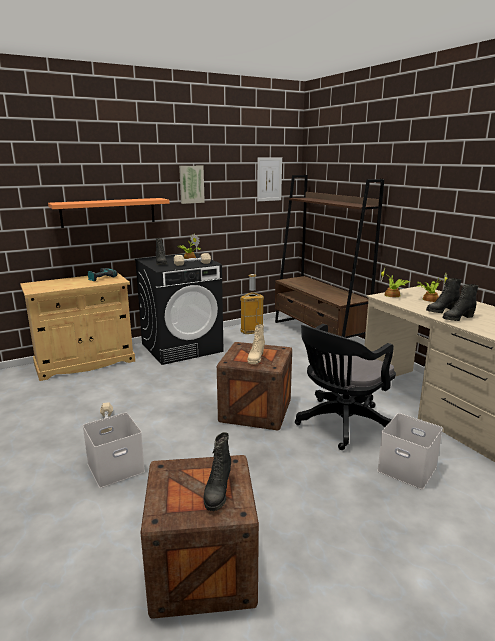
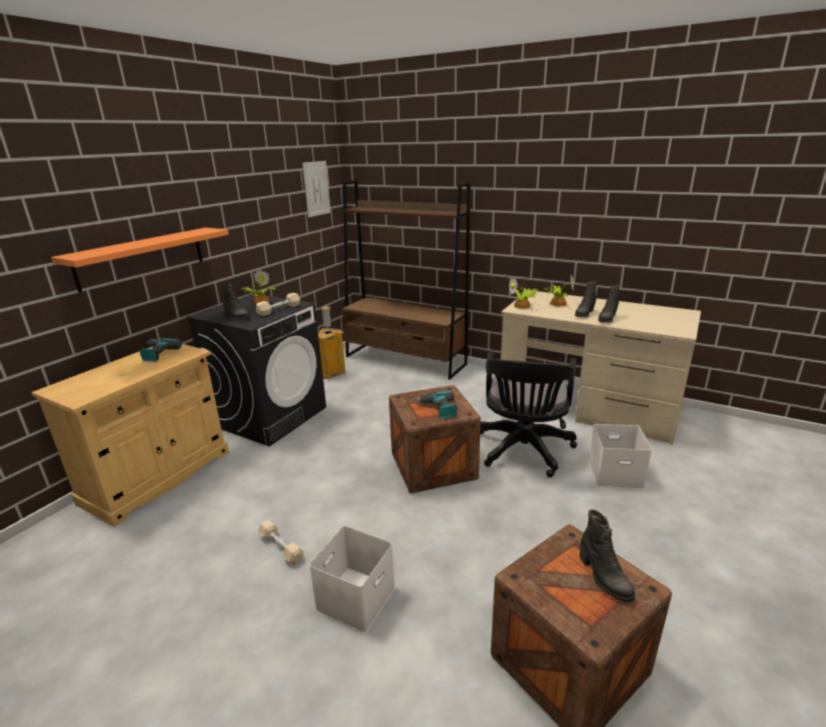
camera: 30 degrees left, 5 degrees up
(191, 184) = (237, 204): picture -> none
(255, 359) = (439, 409): beige boot -> power drill

